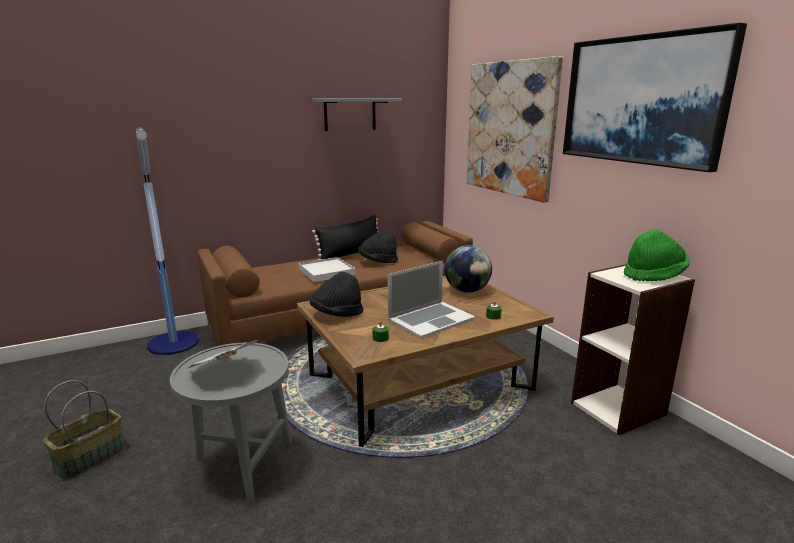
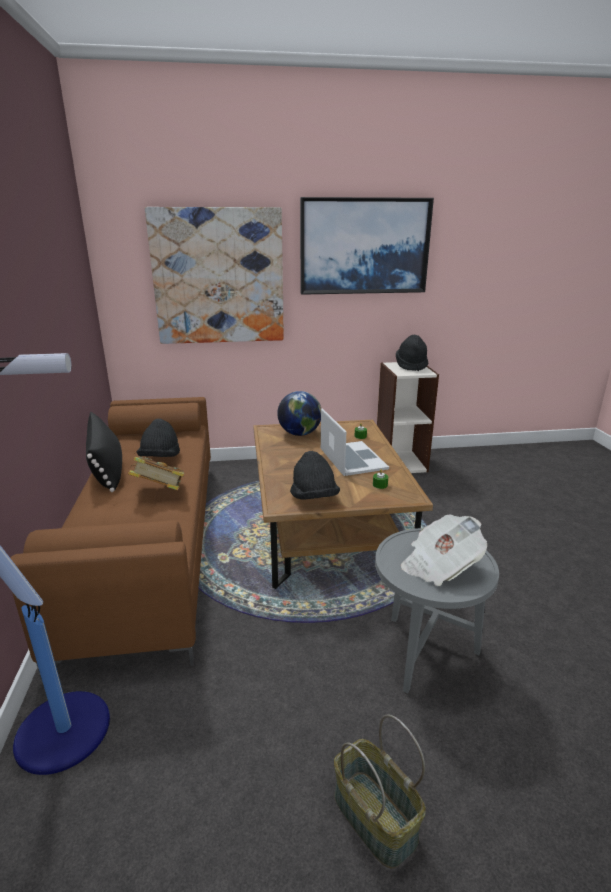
camera: 70 degrees left, 5 degrees up
(326, 272) = (159, 491): white tray -> book
(350, 114) = (50, 278): grey shelf -> none
(653, 276) = (411, 366): green hat -> black hat

